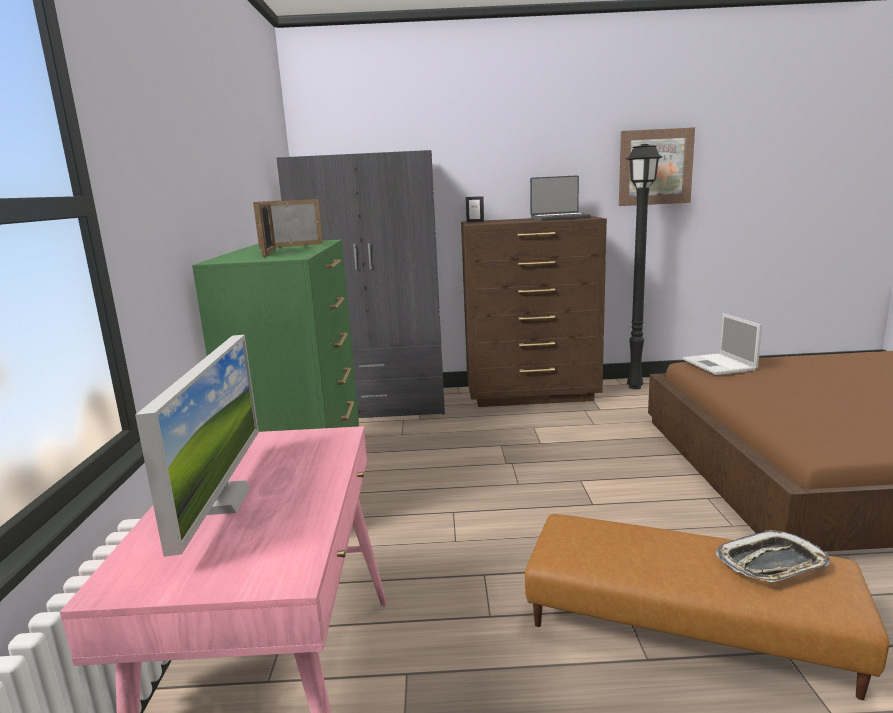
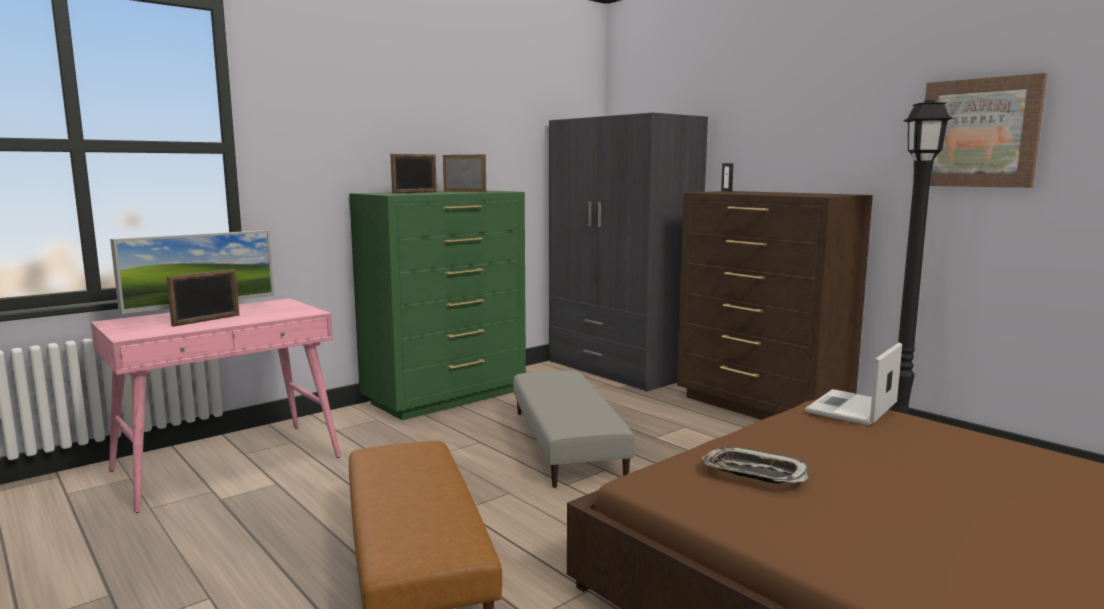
camera: 50 degrees right, 5 degrees down
(271, 501) = (207, 320): none -> picture frame
(508, 477) = (565, 443): none -> grey ottoman
(559, 218) = (804, 194): laptop -> none
(771, 564) = (437, 521): tray -> tray (753, 473)

